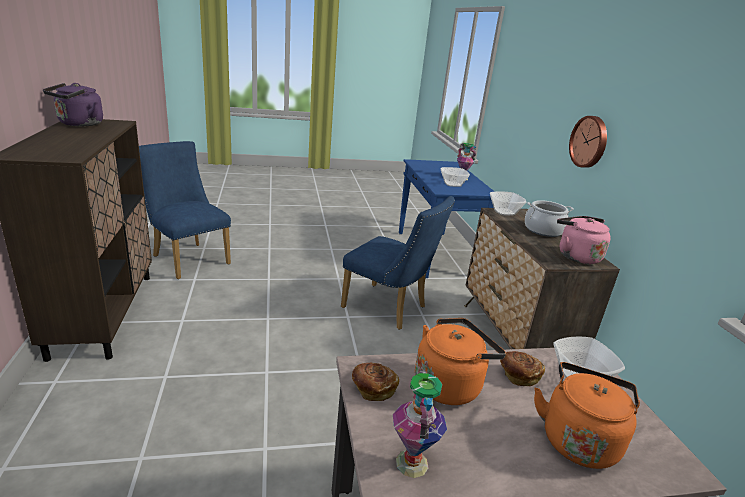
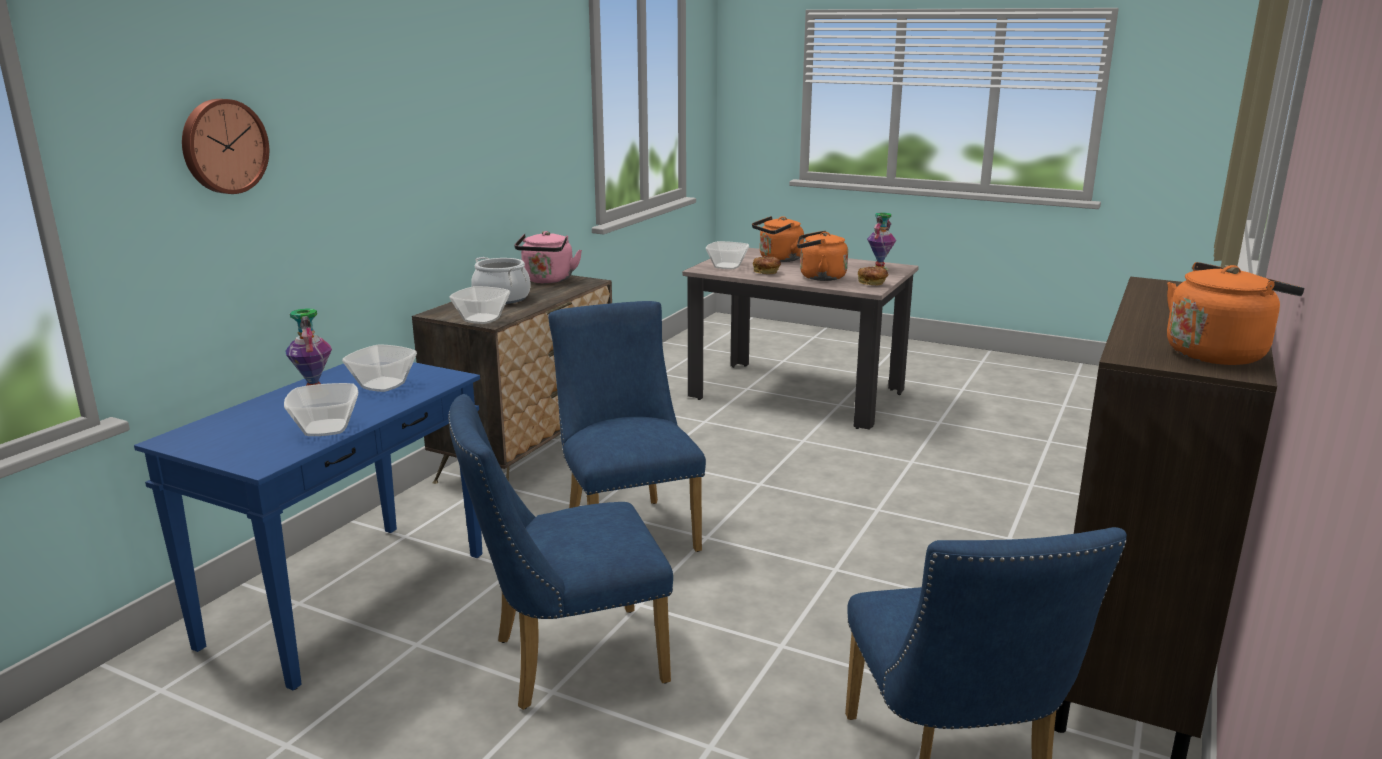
camera: 140 degrees left, 5 degrees down
(79, 124) = (1218, 354): purple kettle -> orange kettle
(338, 256) = (566, 661): none -> blue chair
(425, 170) = (327, 428): none -> bowl
(589, 142) = (436, 175): wall clock -> wall clock (223, 146)

